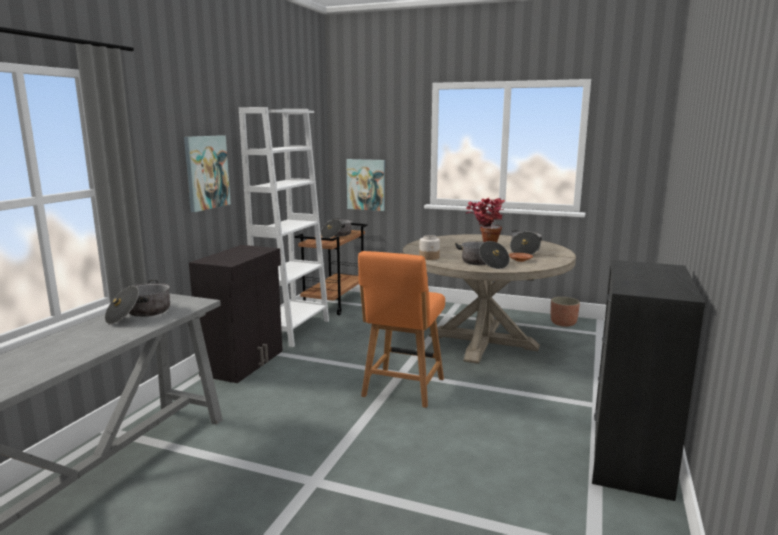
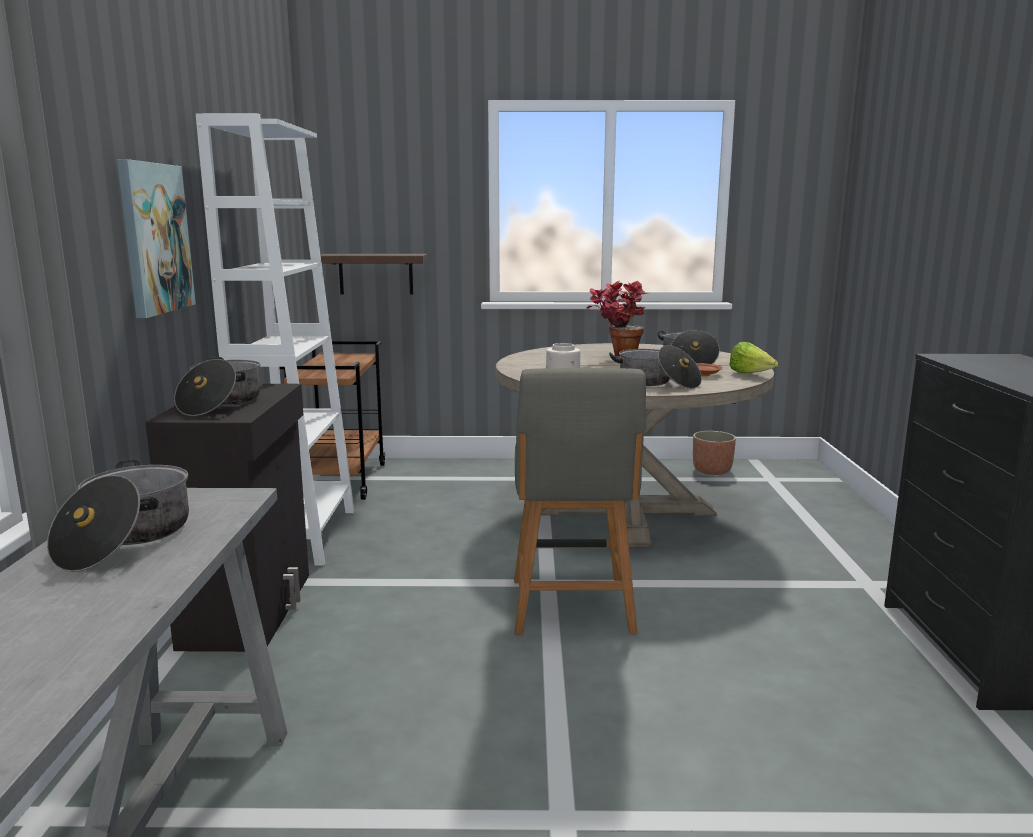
camera: 20 degrees left, 0 degrees up
(336, 235) = (339, 362): cooking pot -> cooking pot (221, 403)
(366, 184) = (376, 274): picture -> shelf
(402, 389) = (571, 608): orange chair -> grey chair
(552, 263) = (750, 374): none -> lettuce

